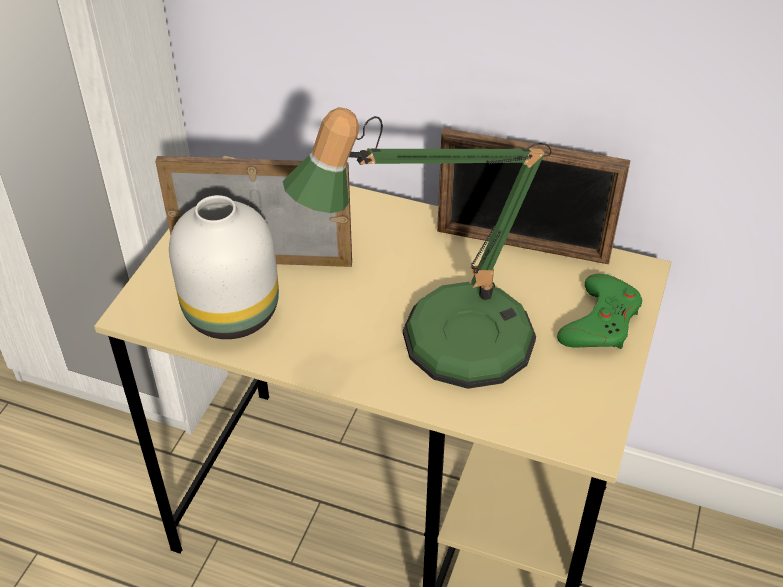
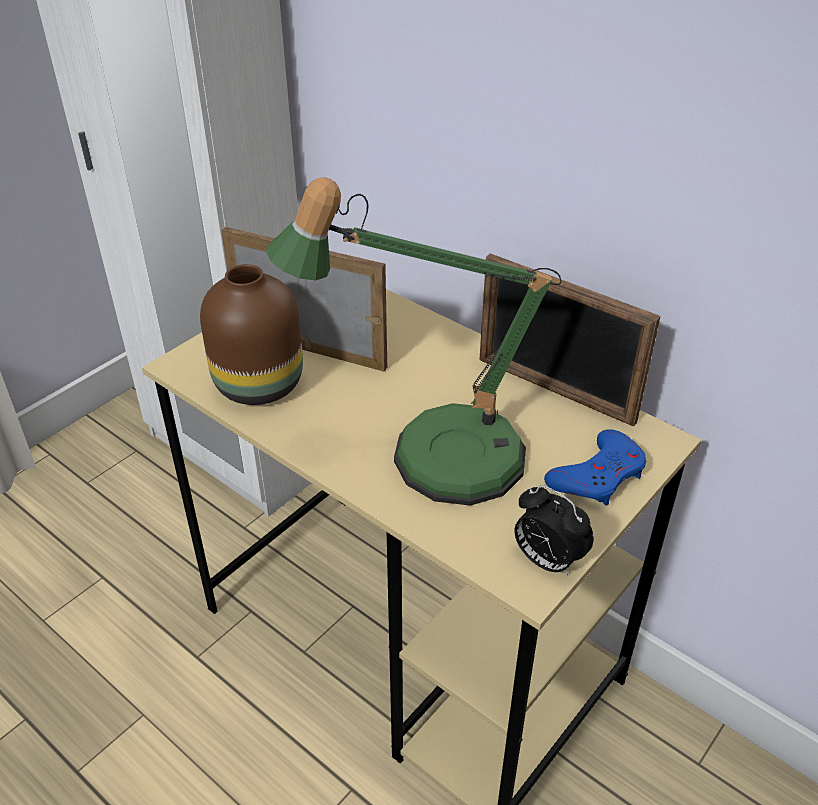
camera: 20 degrees right, 5 degrees down
(229, 314) = (256, 384): white vase -> brown vase
(594, 416) = (546, 560): none -> alarm clock
(600, 321) = (598, 475): green game controller -> blue game controller

